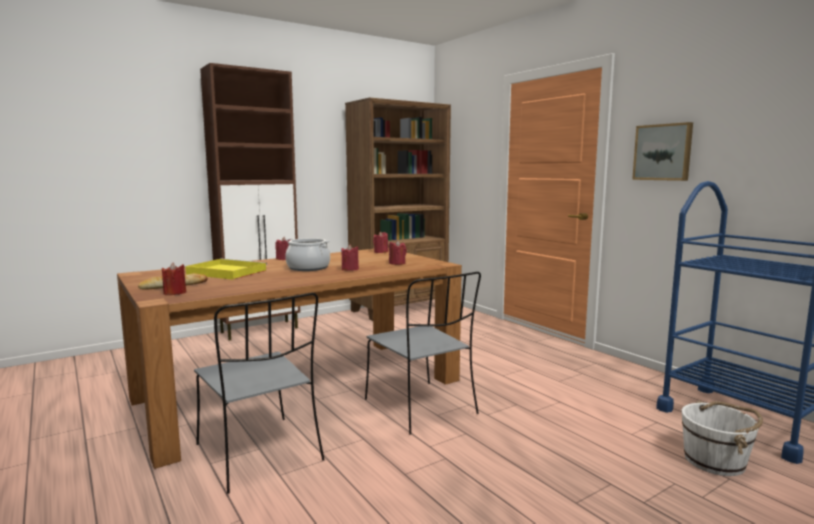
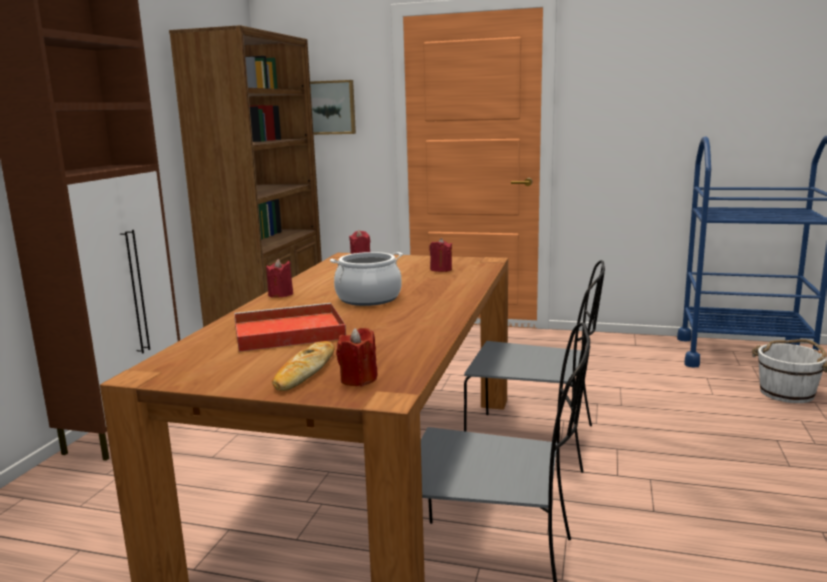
camera: 40 degrees left, 5 degrees up
(225, 272) = (286, 332): yellow tray -> red tray
(350, 269) = (424, 288): red candle -> none
(663, 152) = (623, 107): picture -> picture (330, 107)

